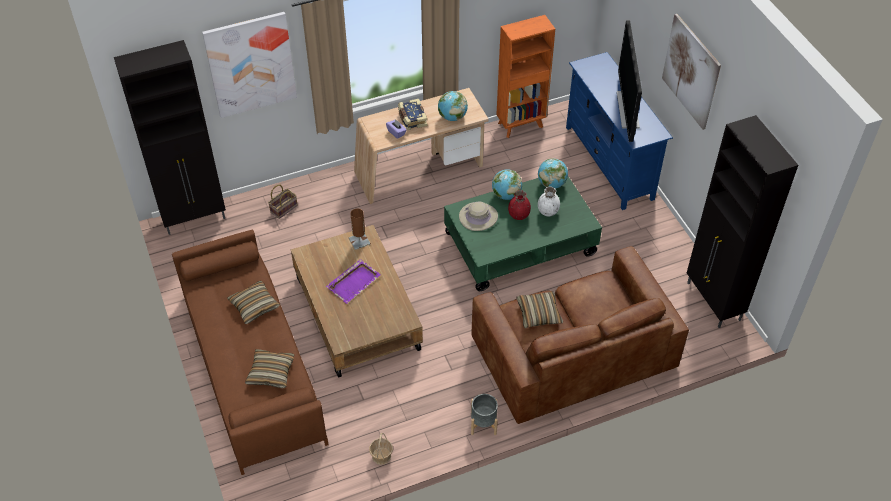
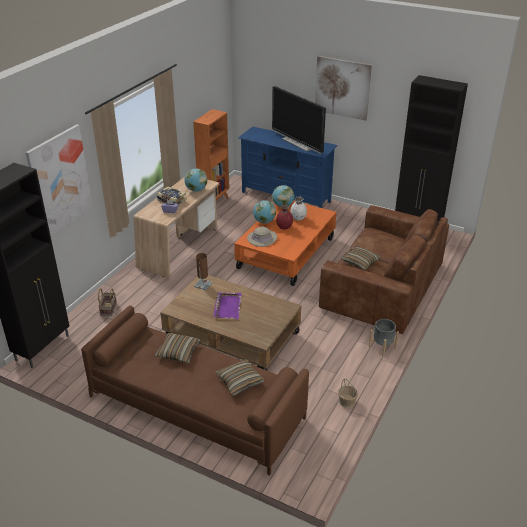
camera: 40 degrees left, 15 degrees down
(520, 244) = (286, 253): green coffee table -> orange coffee table

